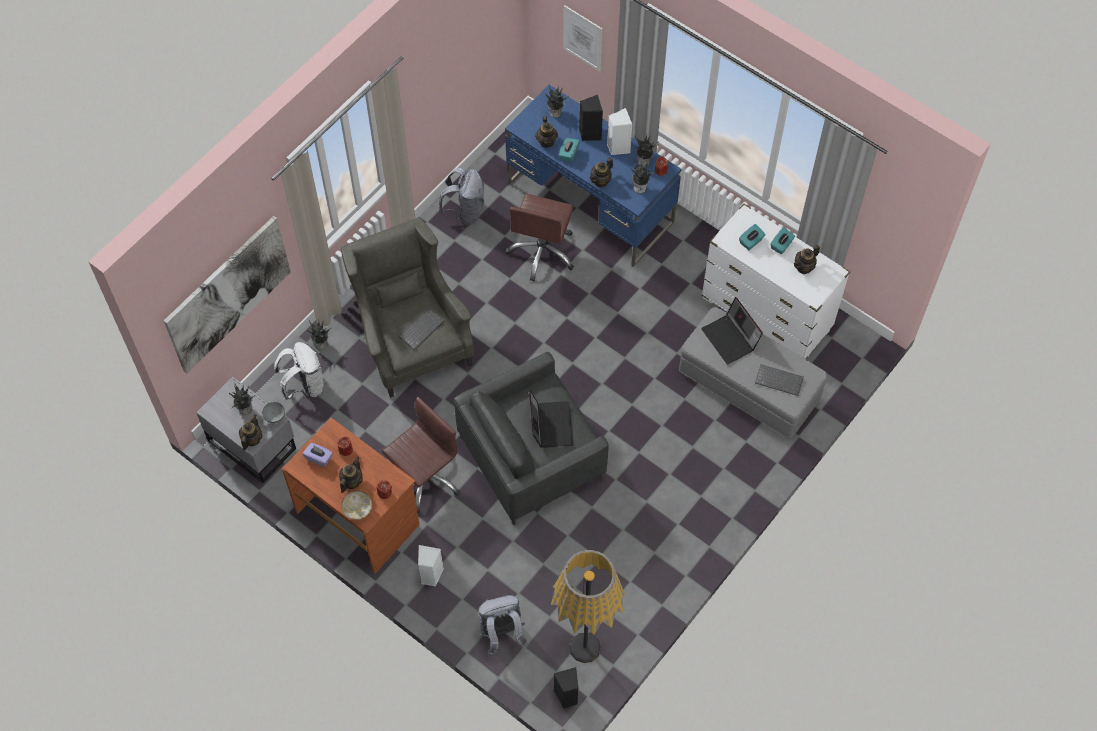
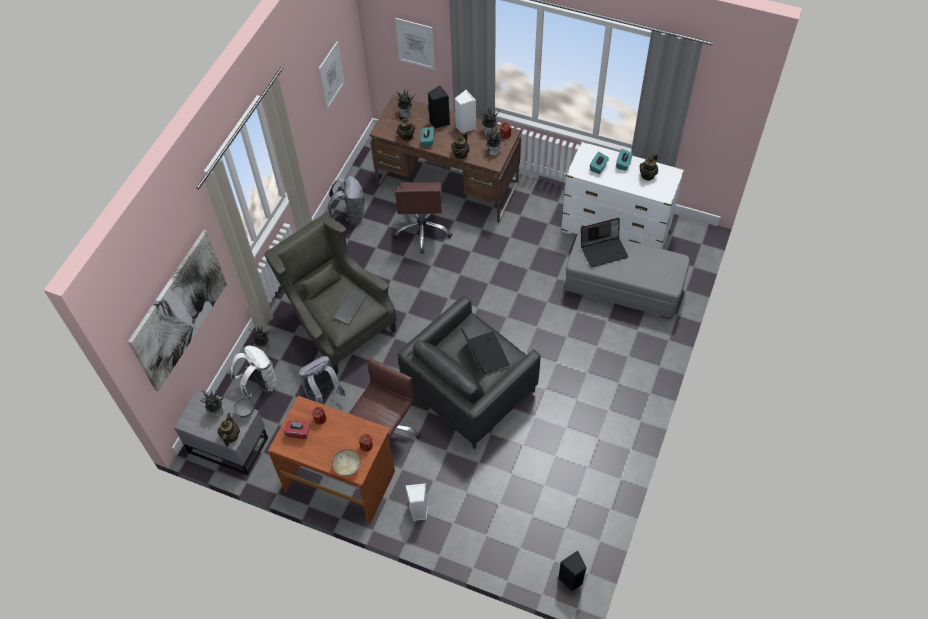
camera: 15 degrees left, 5 degrees down
(319, 458) = (298, 432): purple tissue box -> red tissue box
(351, 481) = (334, 444): teapot -> none
(473, 55) = (331, 75): none -> picture
(501, 633) = (496, 543): grey backpack -> grey backpack (323, 395)
(584, 647) = (571, 533): floor lamp -> none
(591, 203) = (448, 185): blue desk -> brown desk
(731, 339) = (603, 250): laptop -> laptop turned 60 degrees counterclockwise
(779, 380) = (654, 270): keyboard -> none

